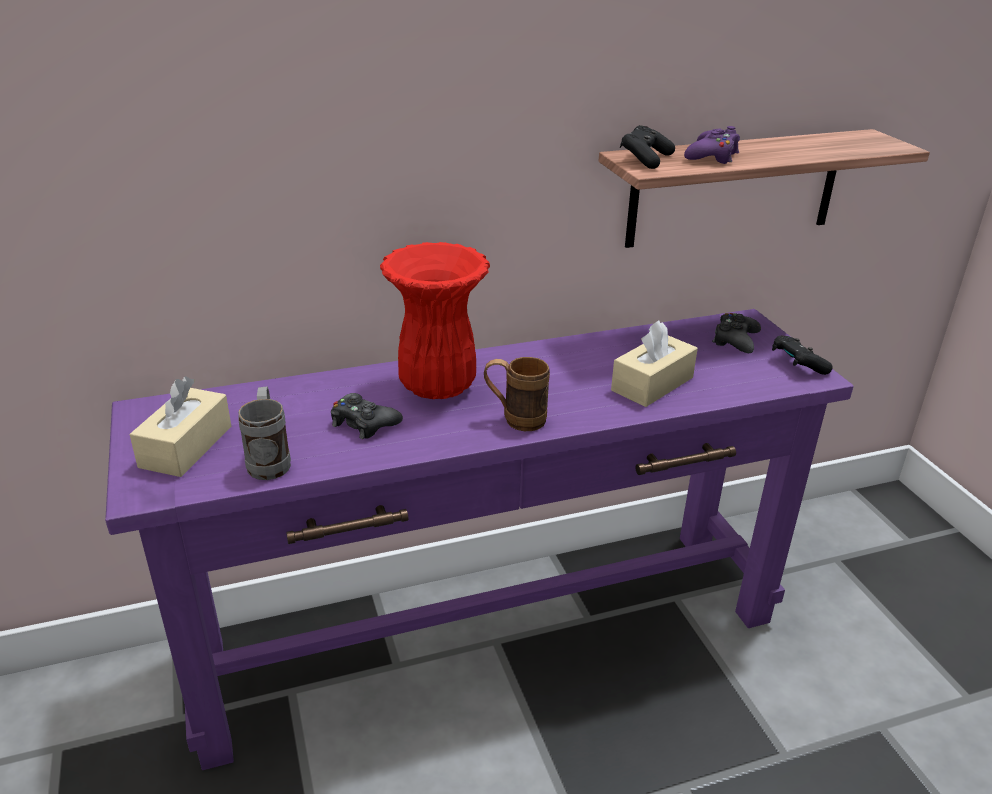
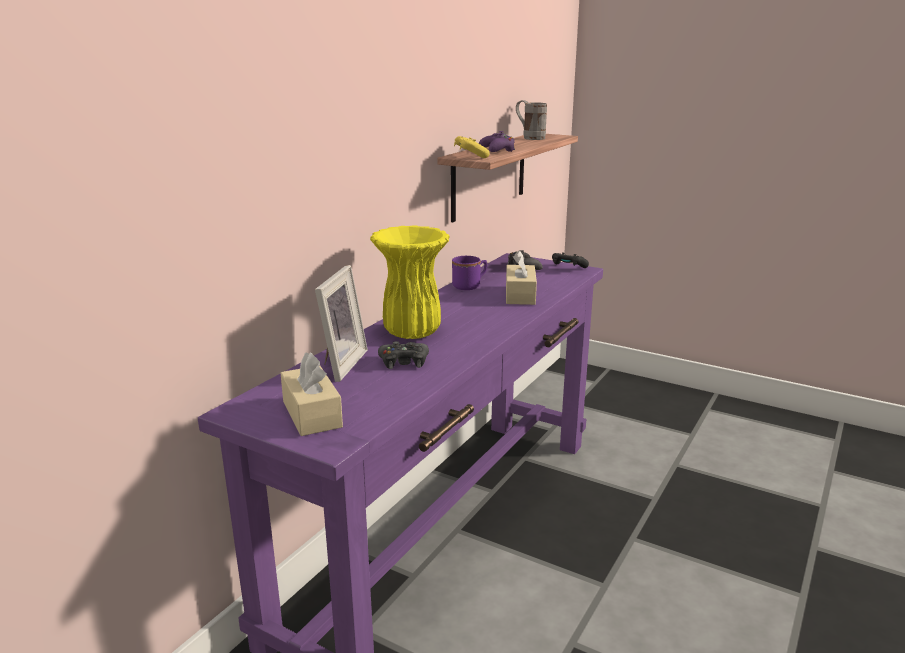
camera: 40 degrees left, 10 degrees down
(270, 460) = (383, 397): grey mug -> grey mug (529, 138)
(304, 396) = (338, 364): none -> picture frame
(438, 385) = (411, 332): red vase -> yellow vase
(515, 419) = (483, 331): brown mug -> none
(615, 344) = (470, 286): none -> purple mug
(645, 159) = (470, 156): black game controller -> yellow game controller

